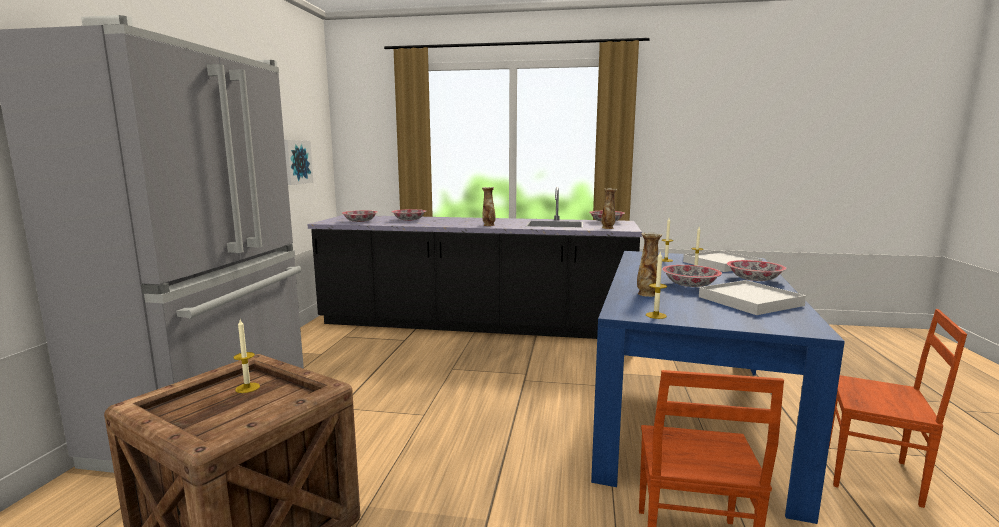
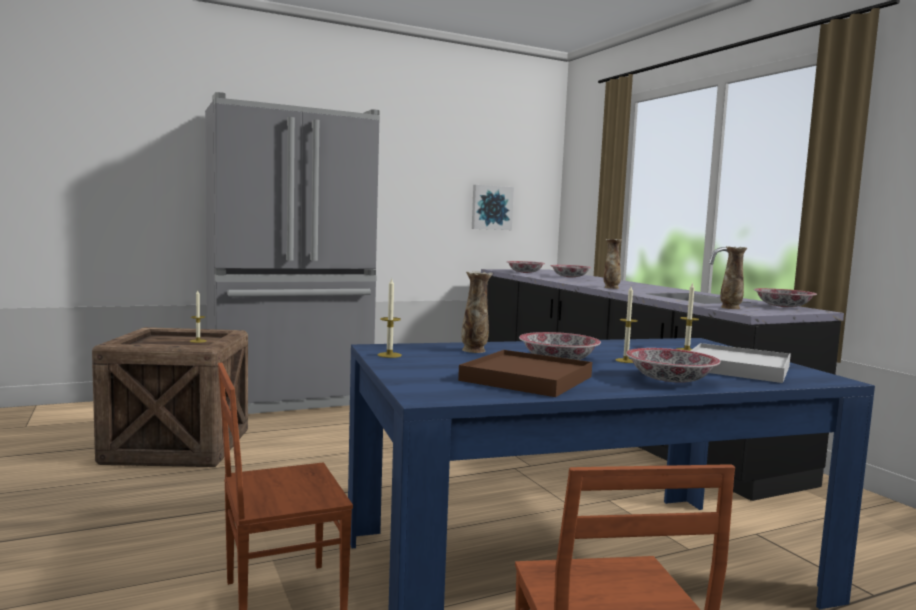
camera: 55 degrees right, 5 degrees down
(750, 301) = (527, 379): white tray -> brown tray

